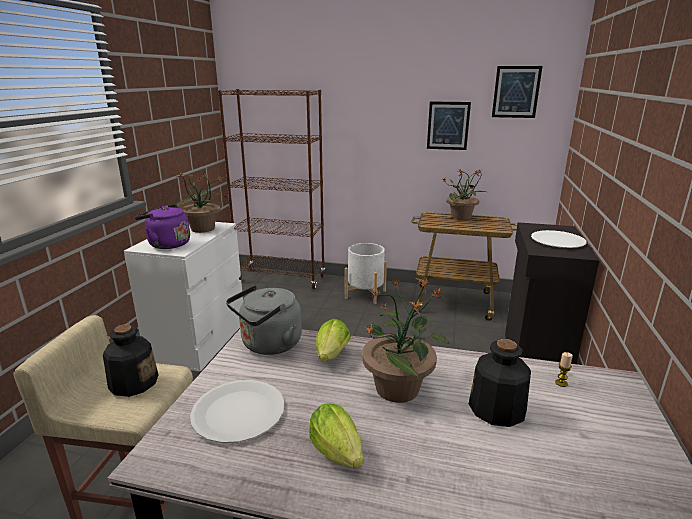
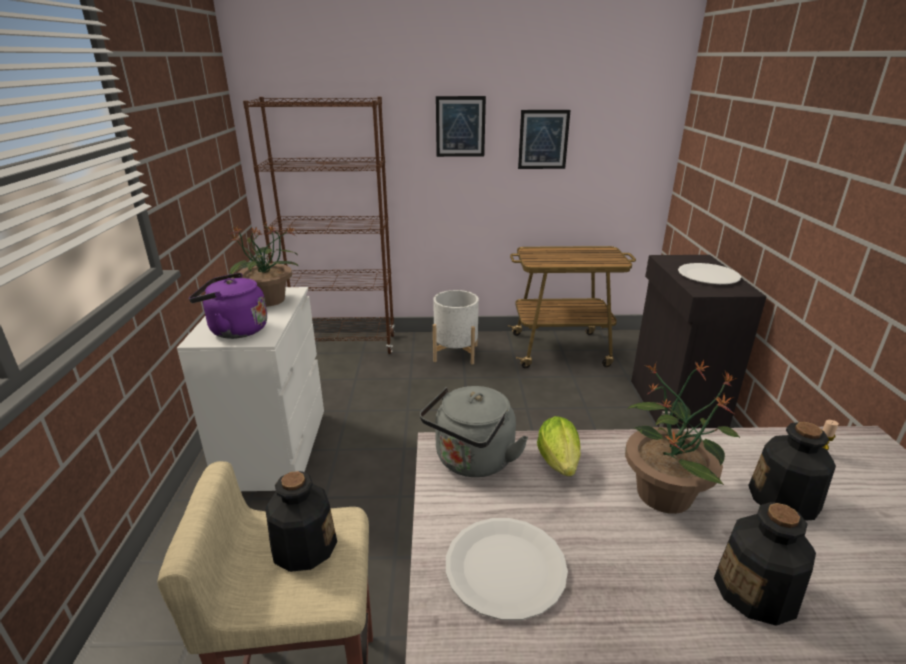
camera: 15 degrees left, 5 degrees up
(339, 455) = (666, 601): lettuce -> none
(416, 464) = (756, 592): none -> bottle
(461, 217) = (565, 250): potted plant -> none
(516, 92) = (622, 97): picture -> picture (460, 126)

